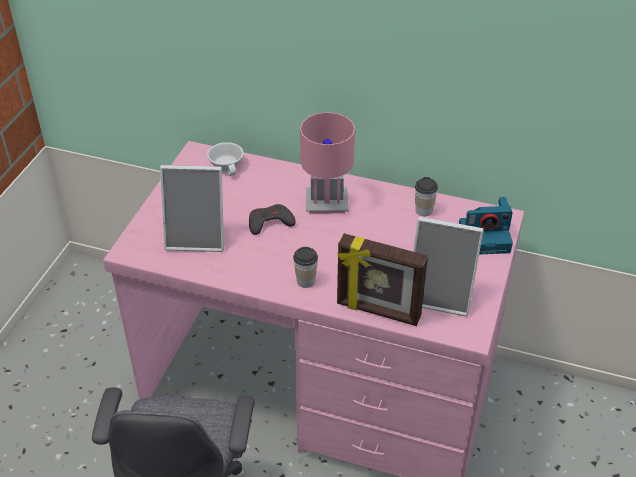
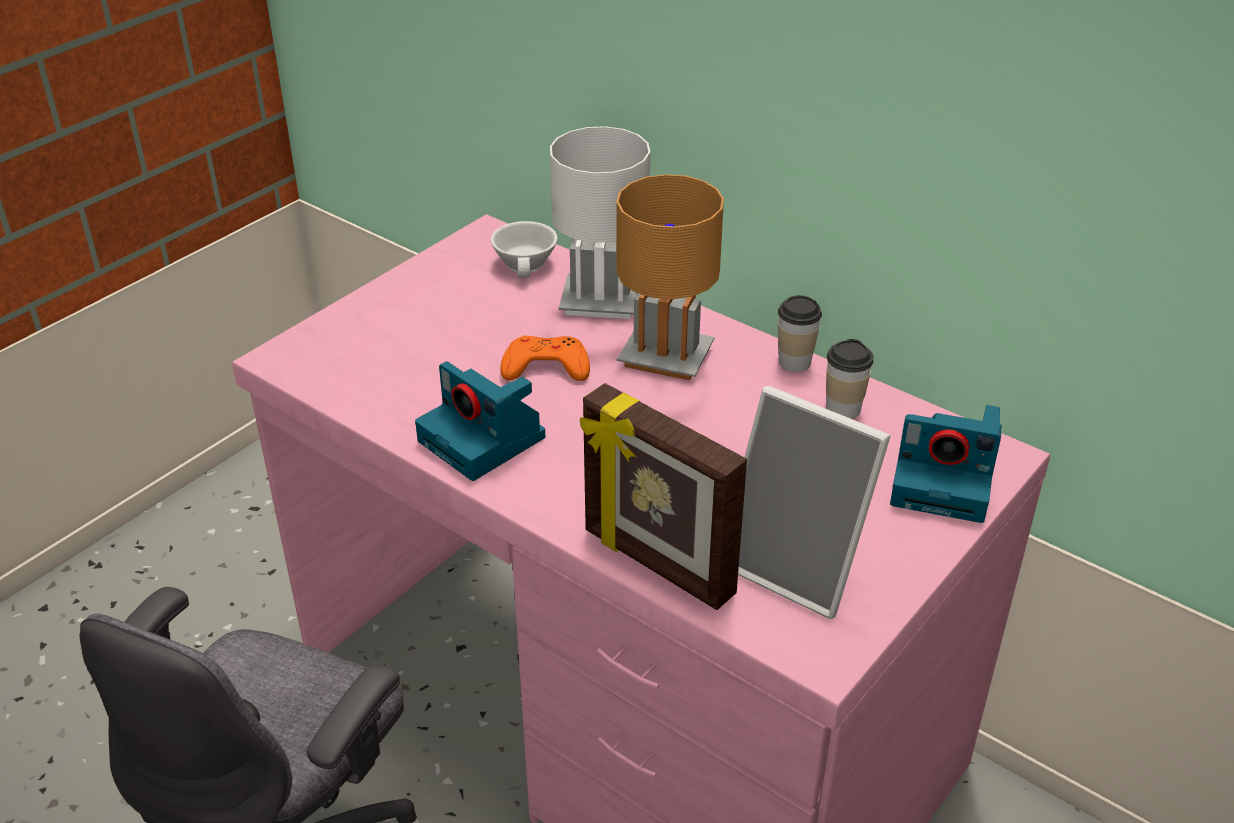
camera: 20 degrees right, 5 degrees down
(197, 237) = (407, 361): picture frame -> none
(262, 270) = (484, 440): none -> camera
(270, 222) = (545, 366): grey game controller -> orange game controller
(278, 179) = (601, 301): none -> white table lamp
(305, 281) = (551, 477): cup -> cup (794, 362)
(326, 203) = (665, 358): pink table lamp -> brown table lamp

